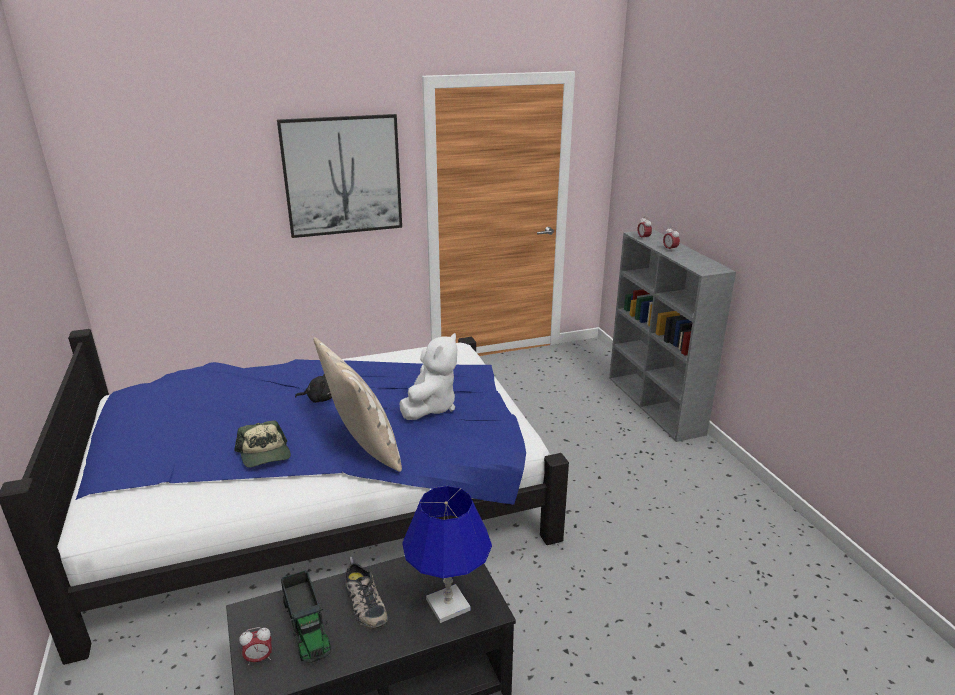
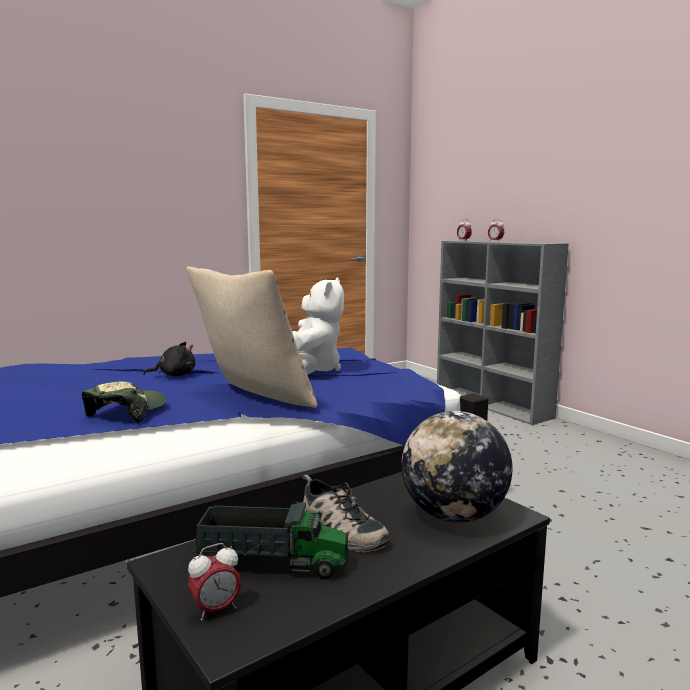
camera: 15 degrees left, 15 degrees down
(265, 454) = (127, 412): cap -> cap turned 120 degrees counterclockwise
(307, 626) = (272, 564): toy truck -> toy truck turned 45 degrees counterclockwise
(342, 176) = (164, 183): picture -> none
(448, 604) = (454, 516): blue table lamp -> globe

